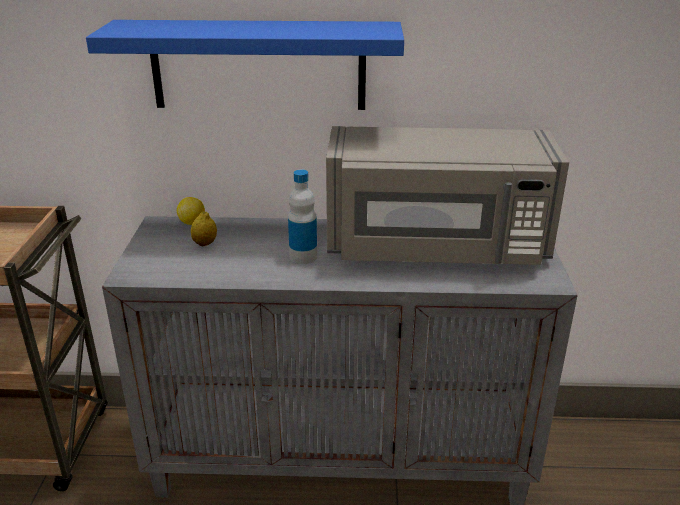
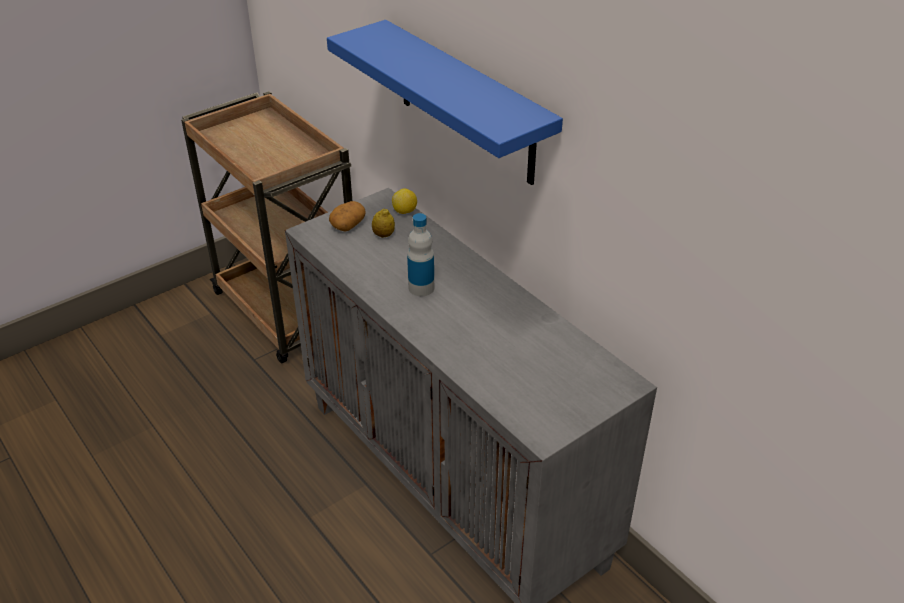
camera: 50 degrees right, 10 degrees up
(159, 253) = (348, 224): none -> potato
(436, 247) = (521, 346): grey microwave -> none

